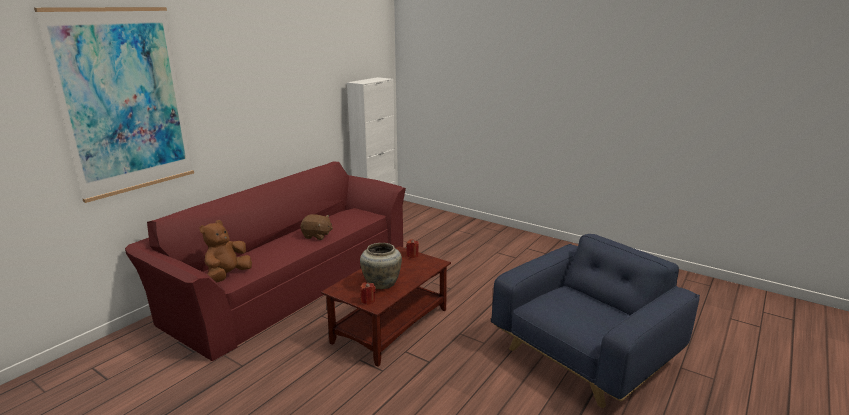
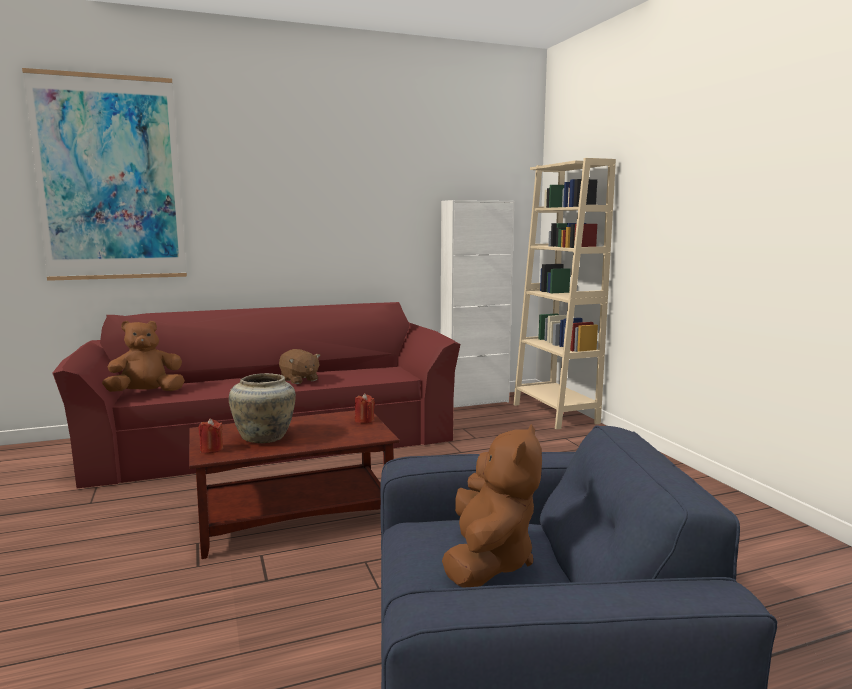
camera: 35 degrees right, 10 degrees down
(431, 214) = (555, 413): none -> beige bookcase
(582, 309) = (488, 561): none -> brown plush toy

